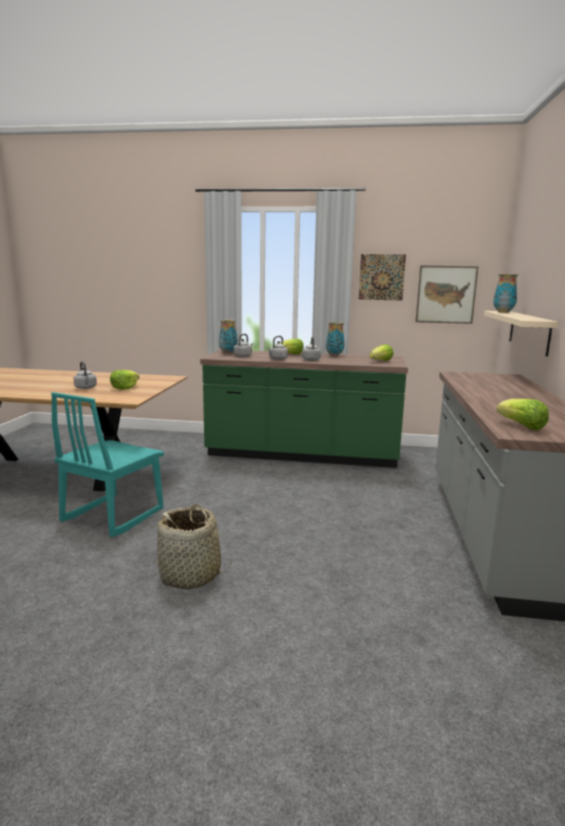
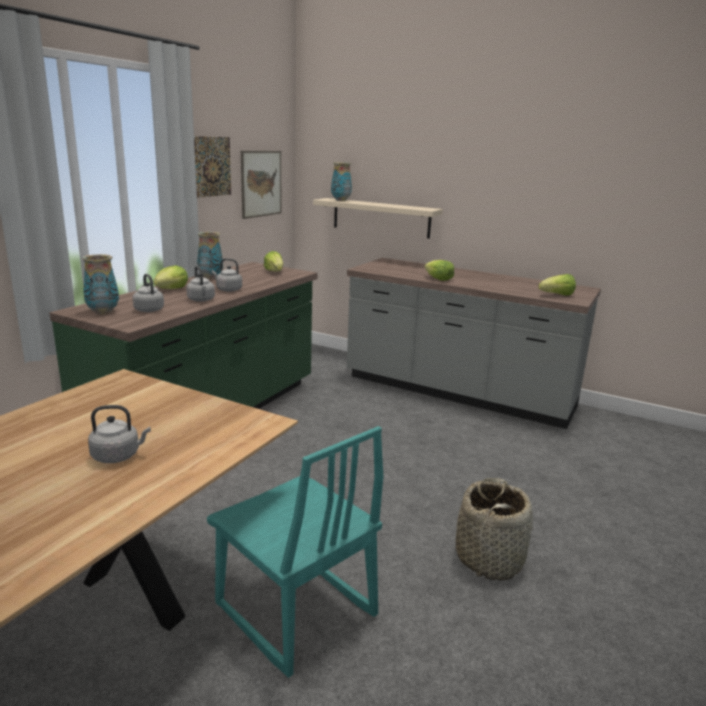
camera: 70 degrees left, 5 degrees up
(125, 388) = (163, 421): lettuce -> lettuce (438, 279)

